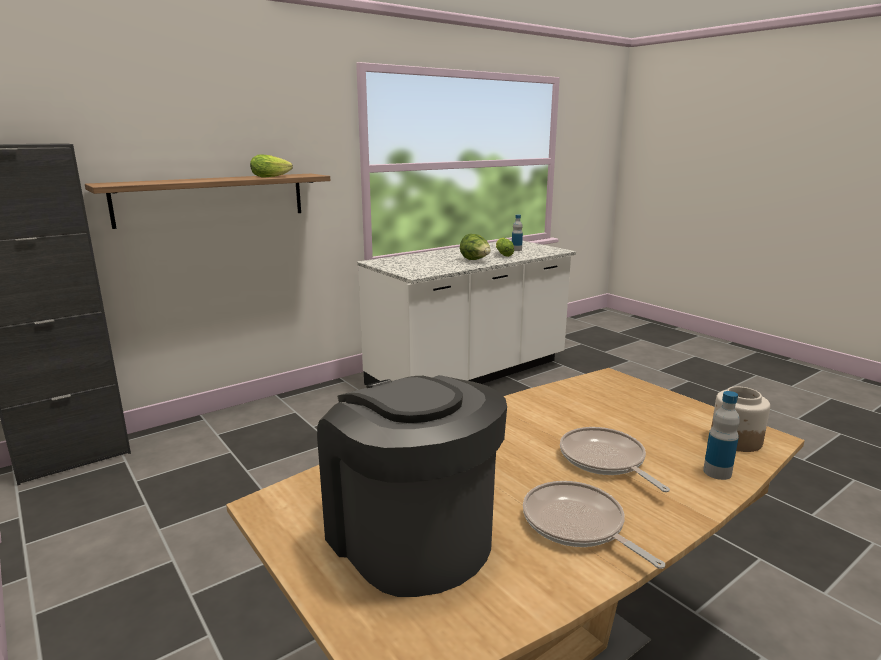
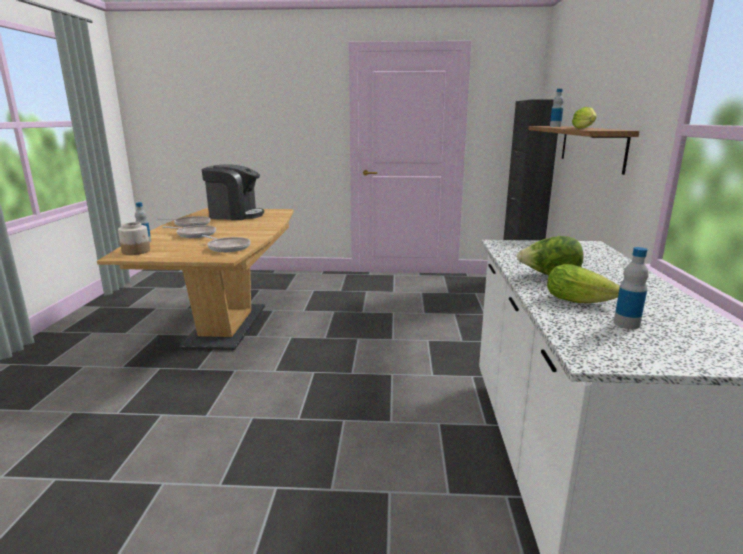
camera: 130 degrees right, 0 degrees up
(171, 181) = (555, 126): none -> bottle
(586, 395) = (227, 247): none -> frying pan

